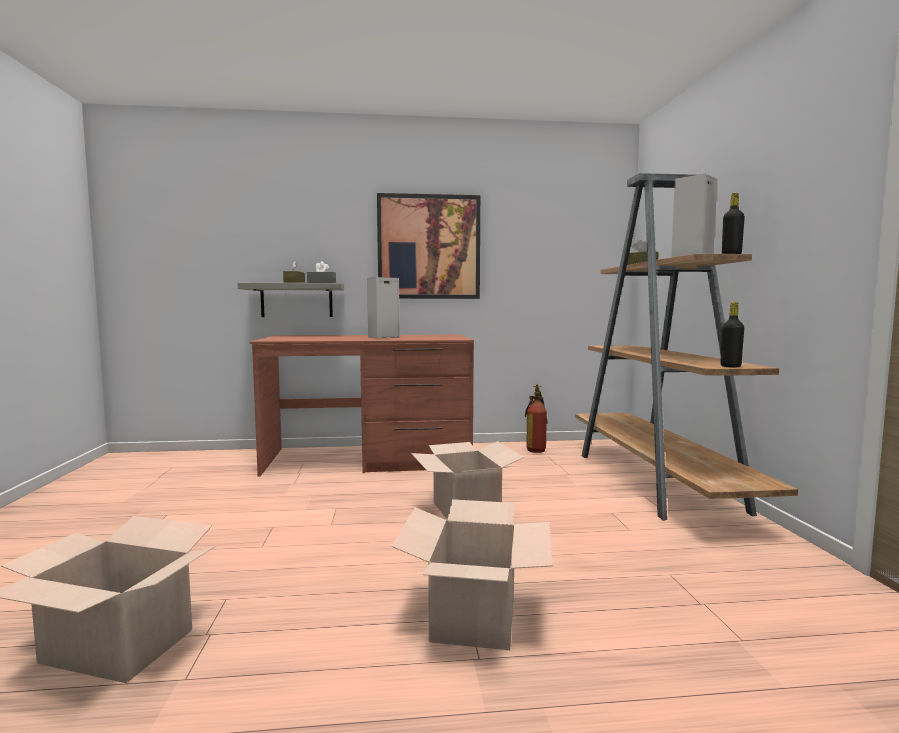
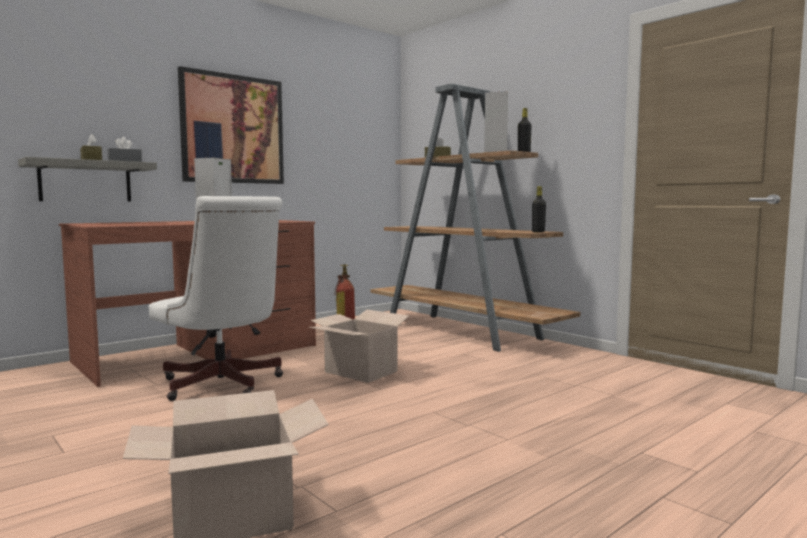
camera: 35 degrees left, 0 degrees up
(333, 497) = (223, 386): none -> white office chair
(473, 616) = (470, 423): cardboard box -> none

